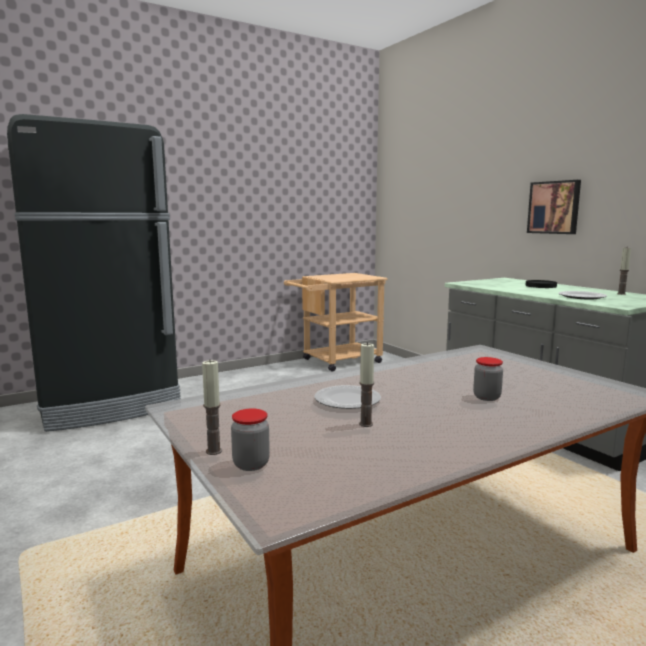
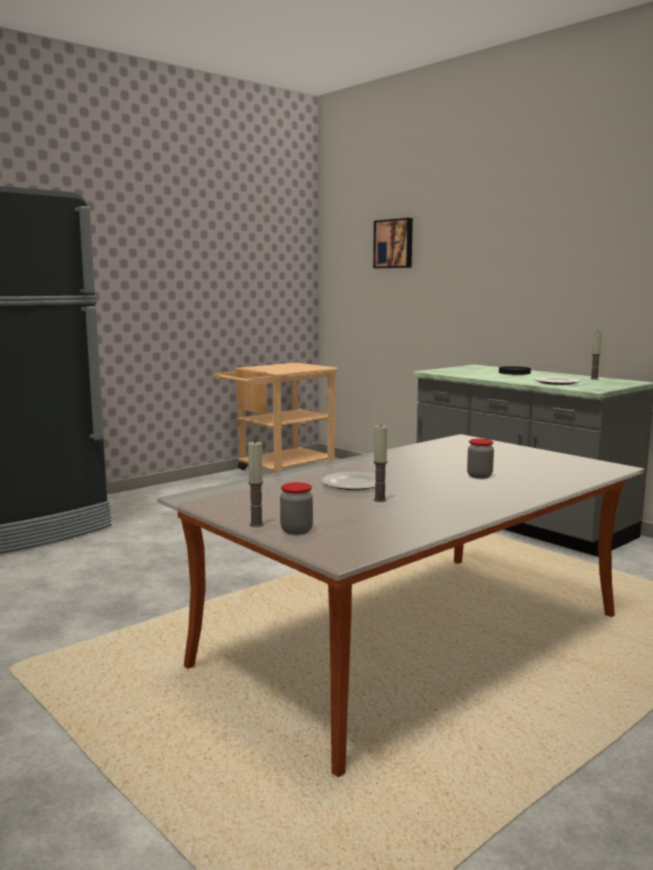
camera: 10 degrees left, 0 degrees up
(554, 207) = (525, 288): picture -> picture (394, 243)

